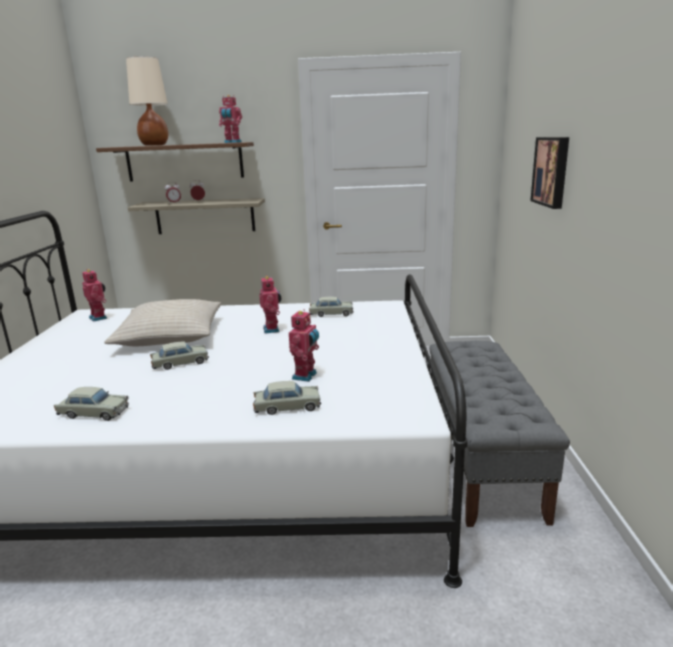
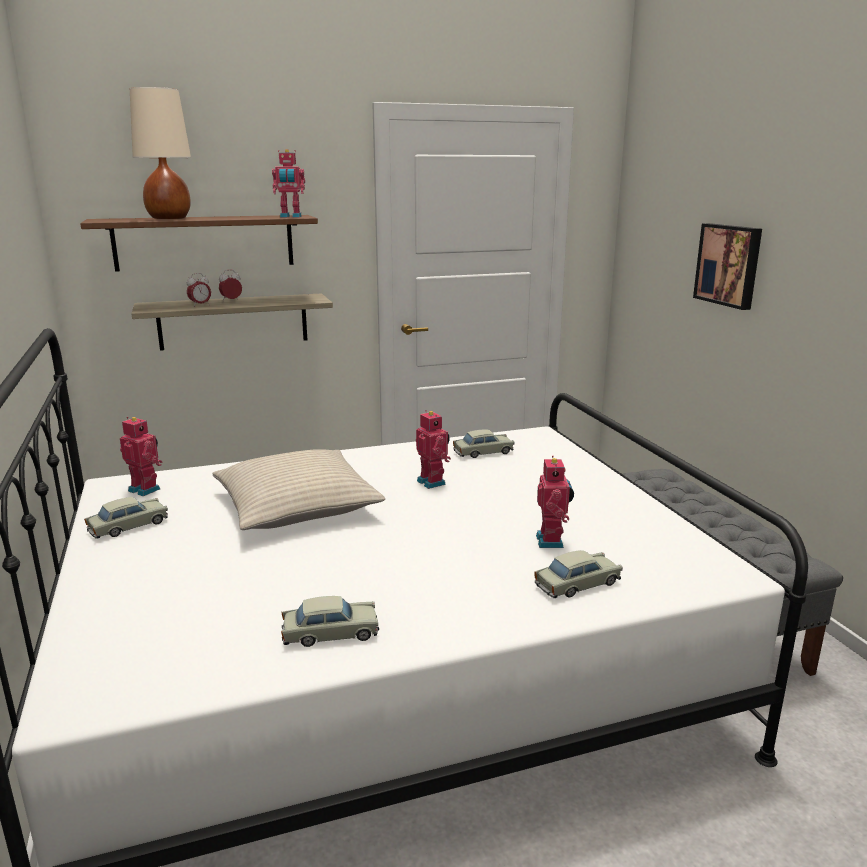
camera: 20 degrees left, 0 degrees up
(180, 363) = (364, 544): beige toy car -> beige toy car (128, 526)

